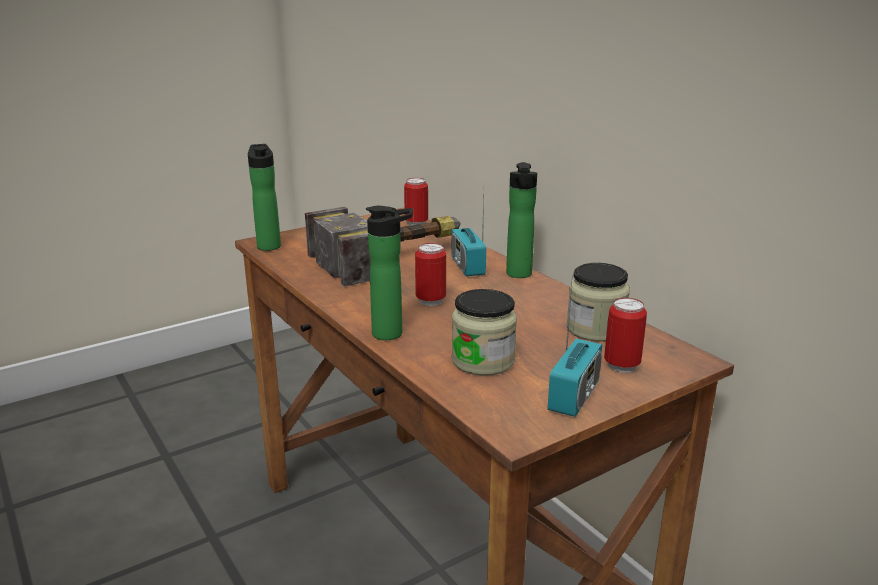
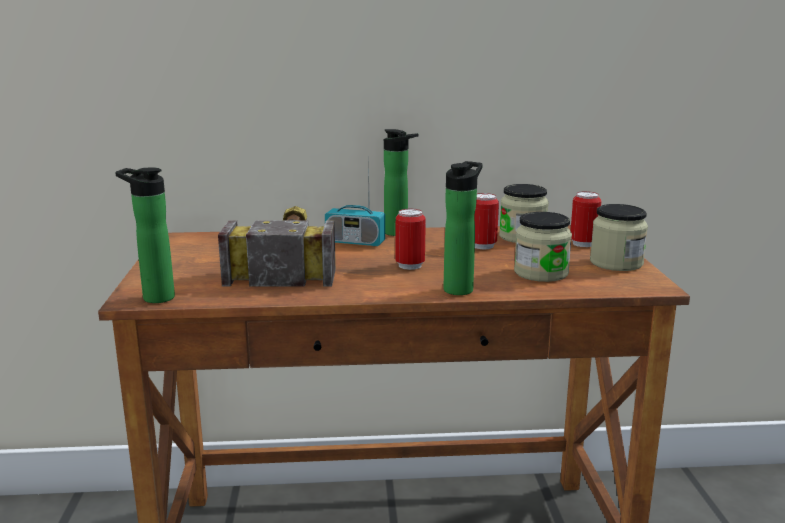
camera: 60 degrees left, 5 degrees down
(416, 223) = (217, 236): can -> can (482, 246)
(574, 396) = (616, 263): radio -> jar

